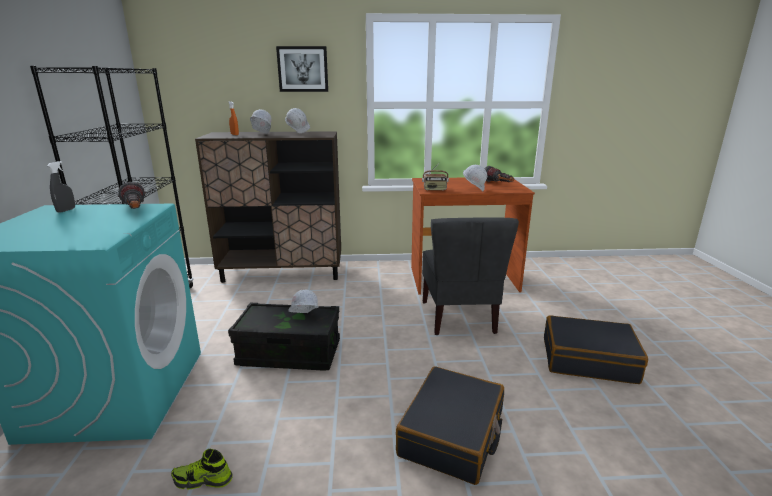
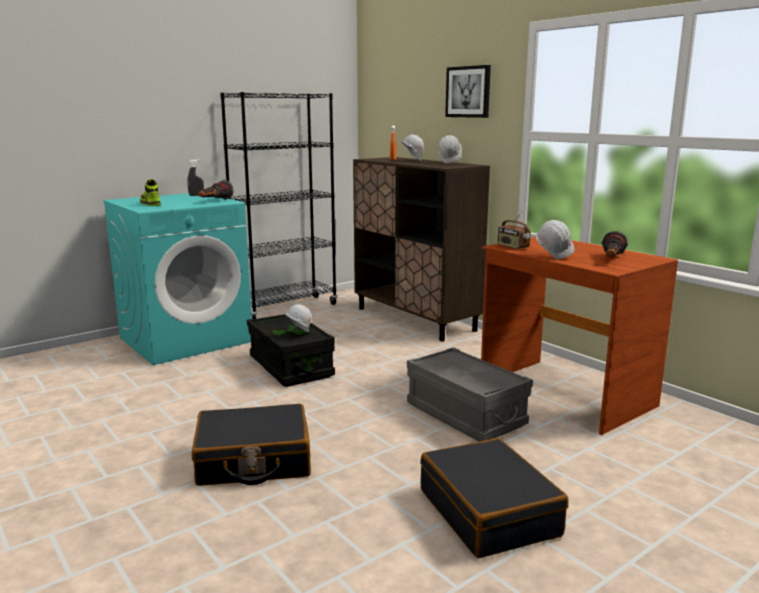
camera: 55 degrees right, 5 degrees down
(203, 480) = (129, 392): shoe -> shoe (150, 204)
(459, 317) = (465, 414): grey chair -> grey storage box

